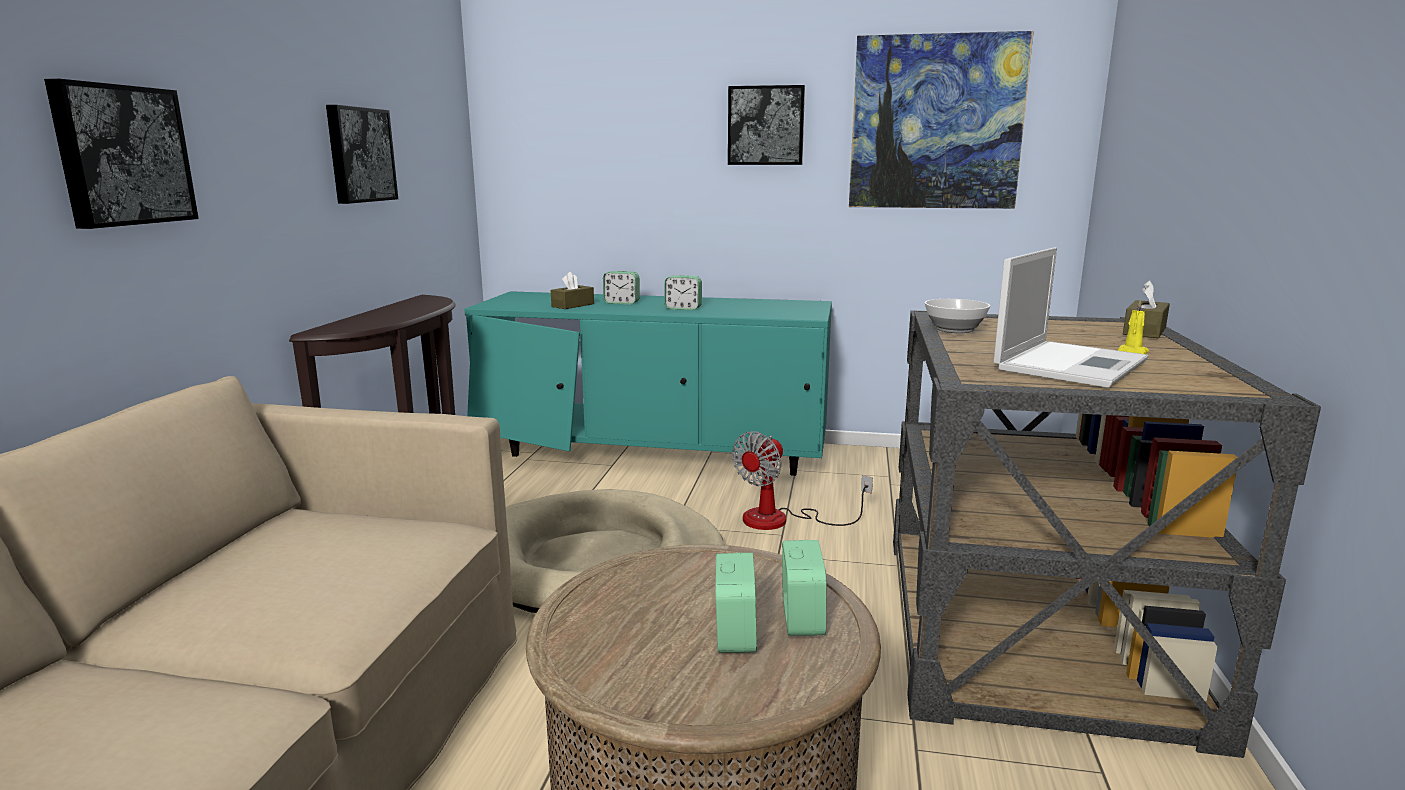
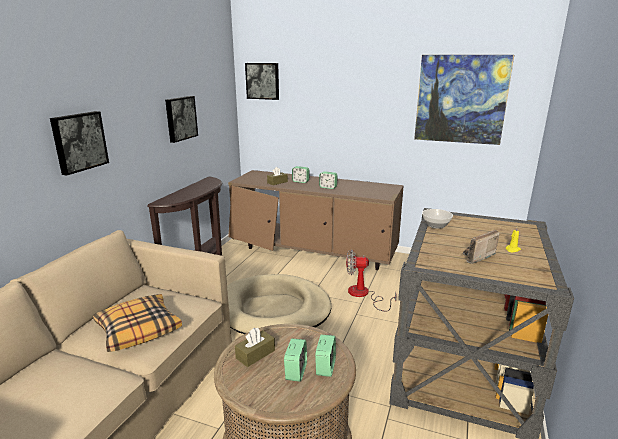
camera: 10 degrees right, 5 degrees up
(298, 593) = (138, 329): none -> pillow
(651, 455) = (312, 252): turquoise tv stand -> brown tv stand
(766, 126) = (374, 97): picture -> picture (263, 81)
(781, 520) = (363, 295): fan -> fan turned 45 degrees clockwise
(1071, 364) = (475, 256): laptop -> radio
(1144, 331) = (531, 232): brown tissue box -> brown tissue box (255, 354)

